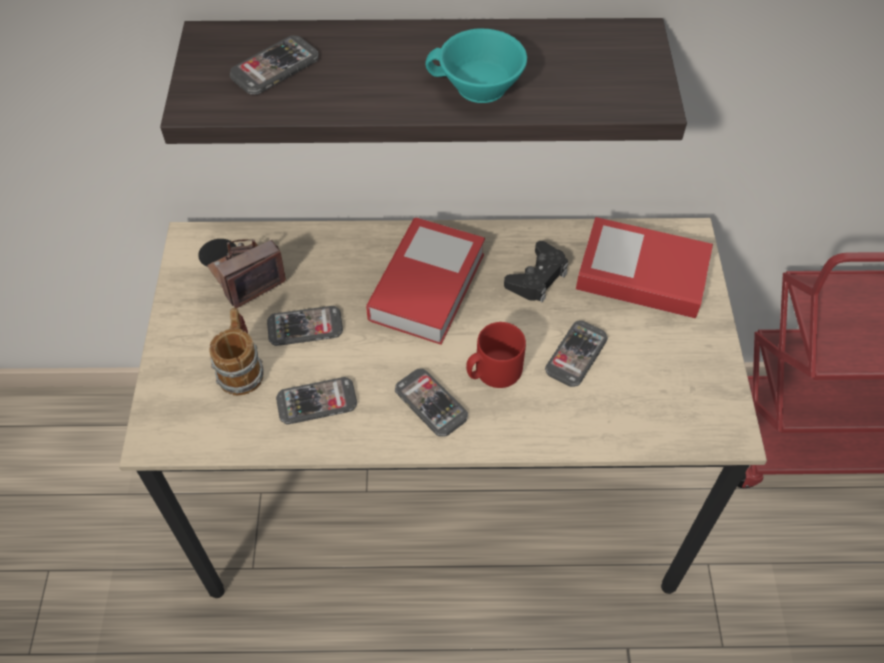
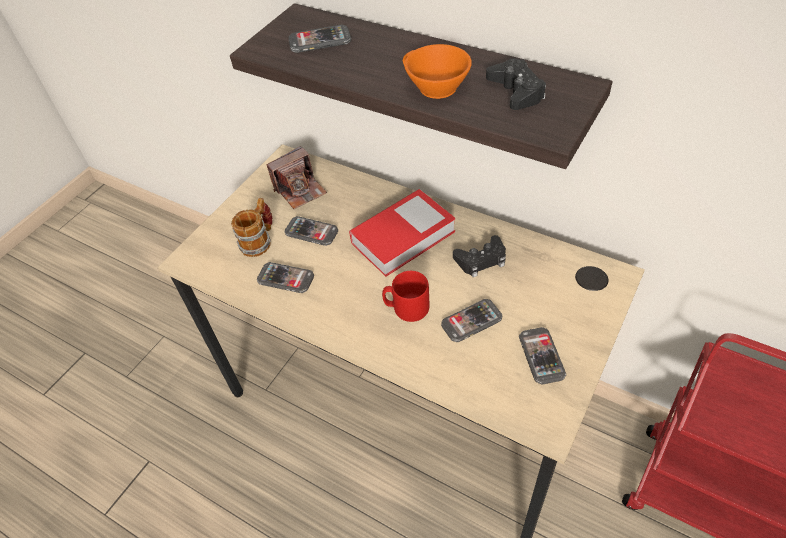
camera: 35 degrees right, 5 degrees down
(246, 277) = (300, 190): camera -> camera turned 150 degrees clockwise
(431, 403) = (352, 310): phone -> phone (541, 356)
(478, 88) = (434, 87): turquoise cup -> orange cup
(574, 63) = (516, 91): none -> black game controller
(641, 275) = (559, 288): book -> none

